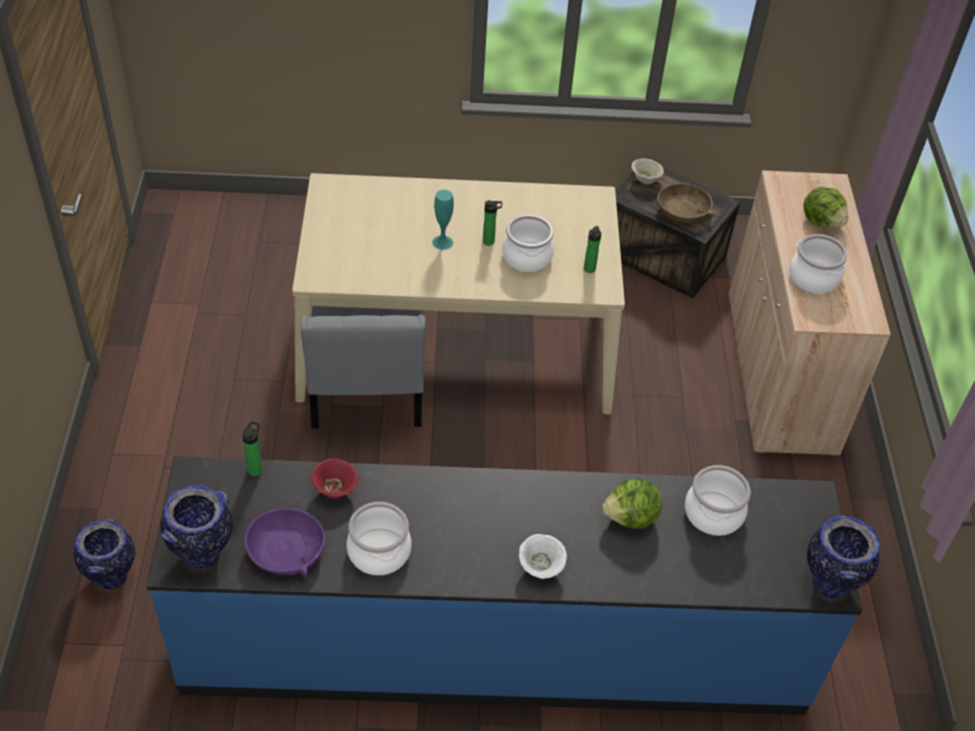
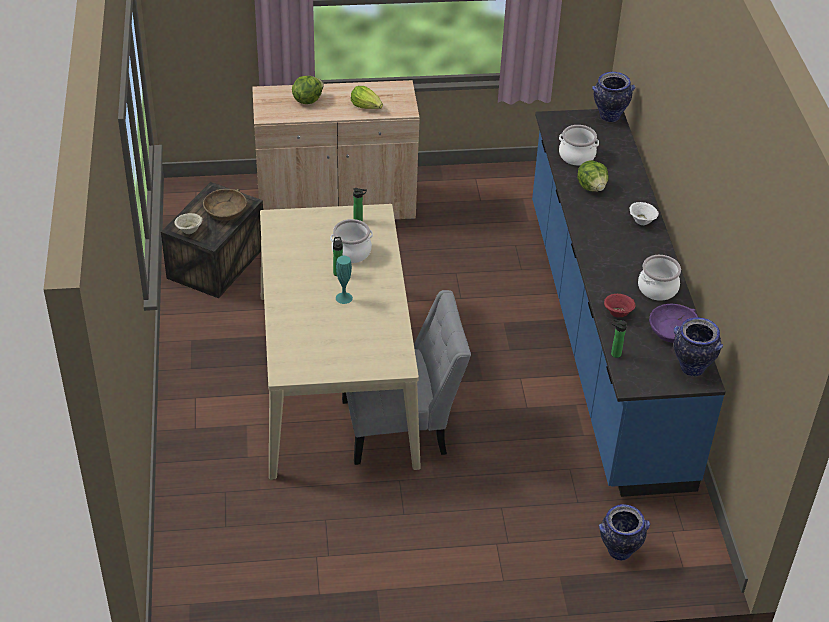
camera: 95 degrees left, 5 degrees down
(814, 277) = (366, 106): cooking pot -> lettuce

